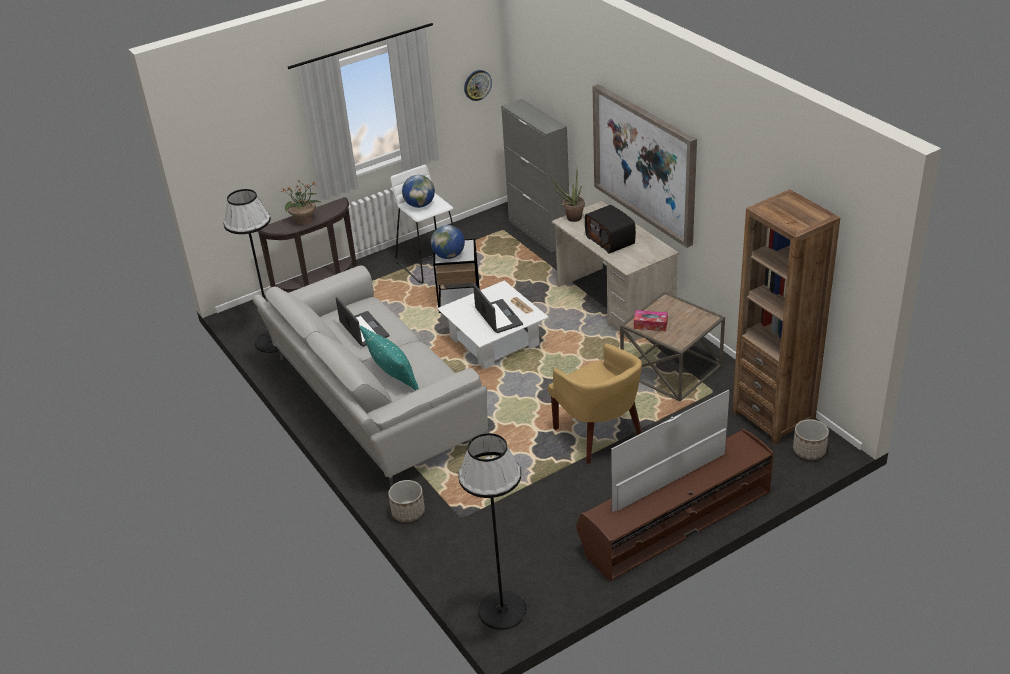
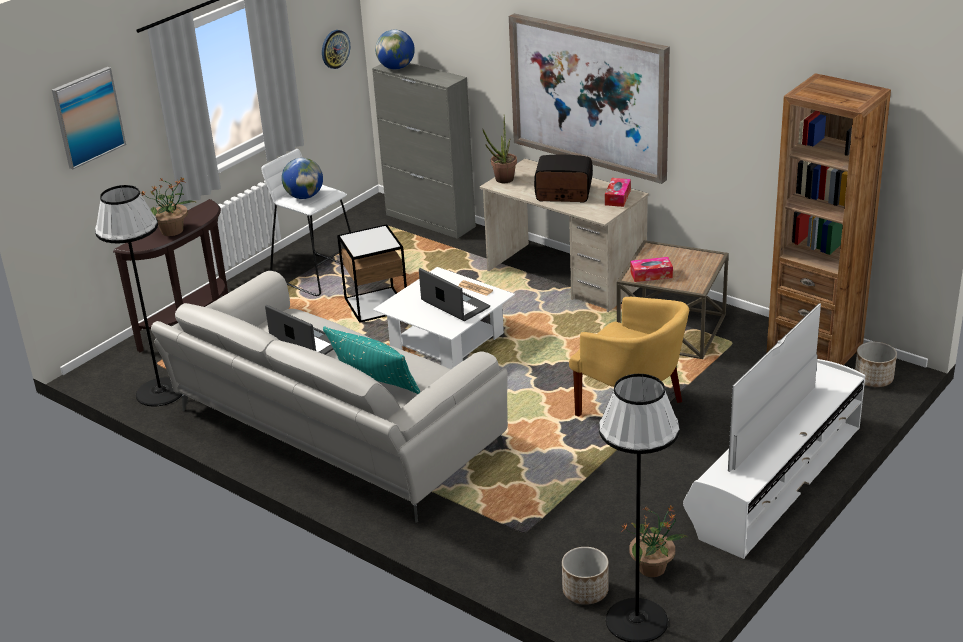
camera: 20 degrees left, 5 degrees down
(246, 128) = (88, 117): none -> picture
(408, 512) = (453, 542): planter -> planter (585, 591)
(449, 256) = (366, 246): globe -> globe (396, 67)
(538, 571) = (653, 568): none -> potted plant
(611, 240) = (563, 194): radio -> radio turned 150 degrees clockwise
(651, 252) = (617, 197): none -> tissue box
(674, 520) = (774, 478): brown tv stand -> white tv stand

